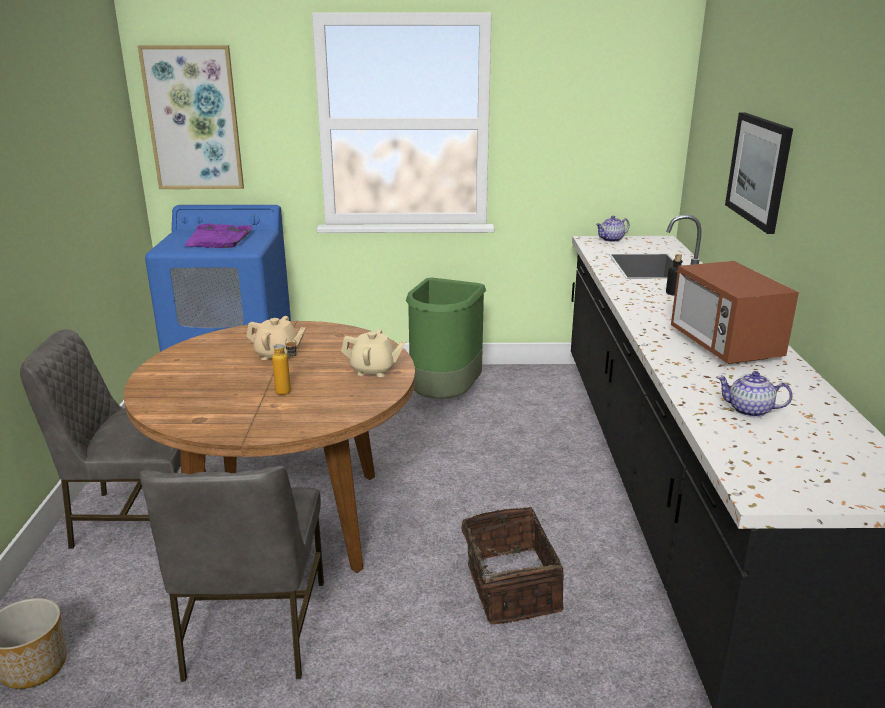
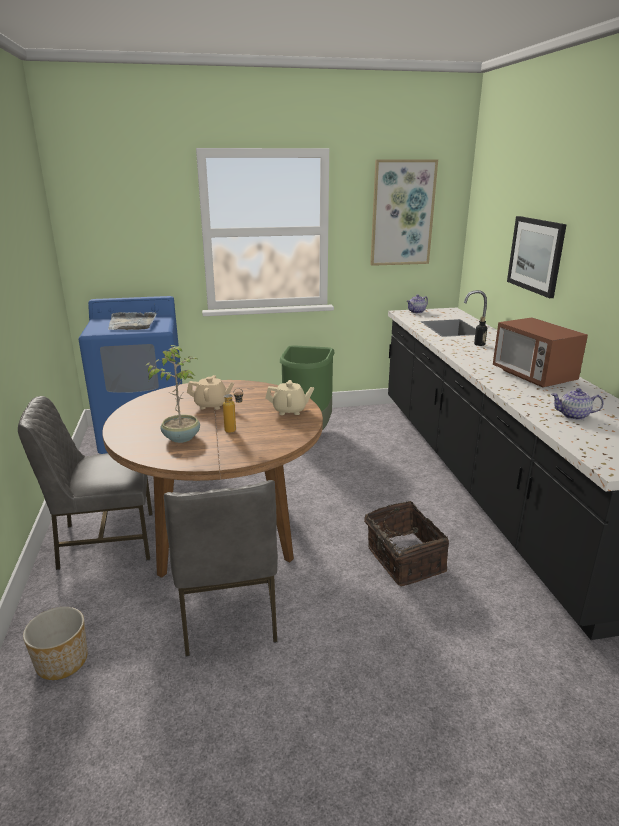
camera: 10 degrees left, 0 degrees up
(193, 119) = (103, 231): picture -> picture (402, 213)
(218, 239) = (132, 323): purple tray -> grey tray
(218, 396) = (181, 437): none -> potted plant

